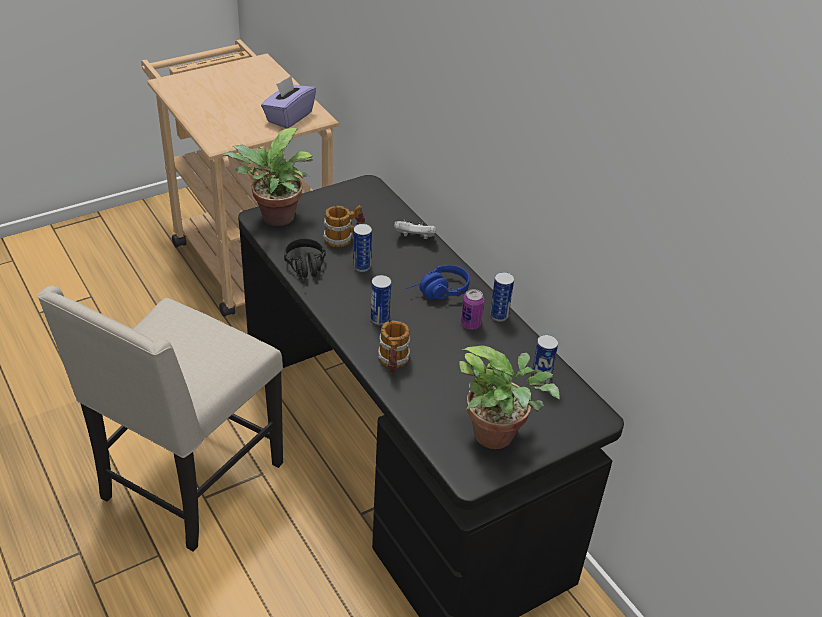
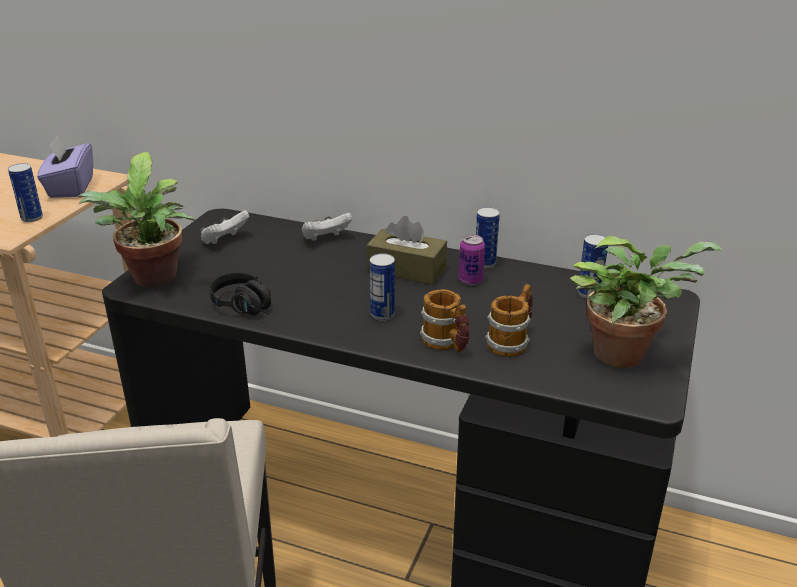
camera: 35 degrees left, 10 degrees down
(344, 238) = (254, 266): mug -> mug (511, 341)
(349, 207) = (224, 240): none -> white game controller
(361, 266) = (304, 281): can -> can (32, 218)
(438, 292) = (406, 270): blue headphones -> brown tissue box

